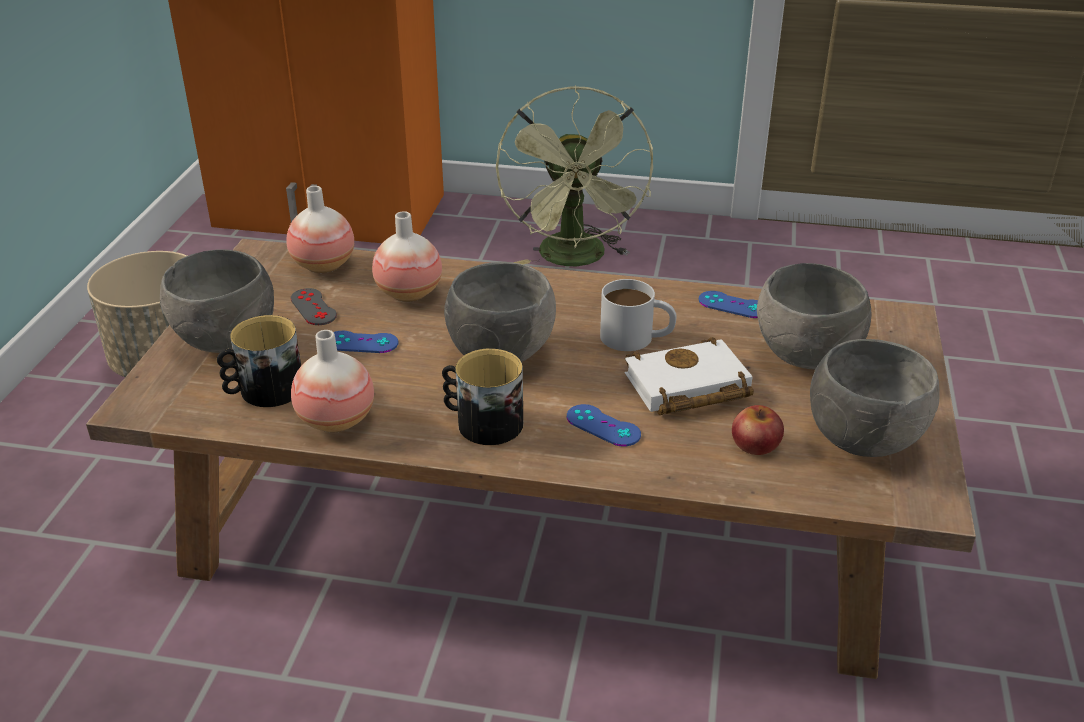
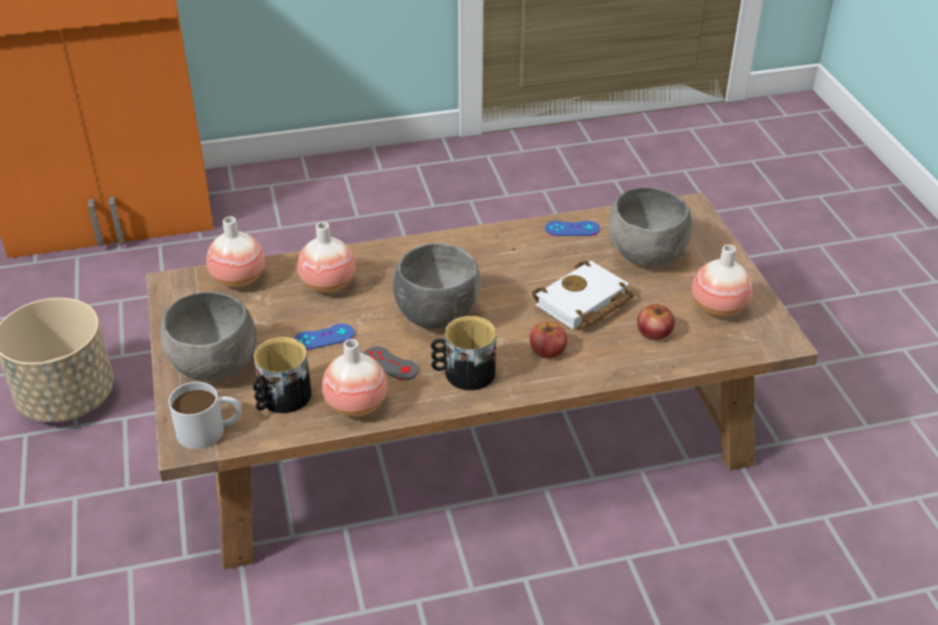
camera: 25 degrees left, 5 degrees up
(313, 307) = (261, 318): grey game controller -> grey game controller (390, 364)
(576, 259) = (360, 206): green fan -> none
(603, 426) = (547, 350): blue game controller -> apple
(637, 338) = (524, 274): white mug -> white mug (210, 430)
(863, 440) = (718, 308): grey bowl -> vase

